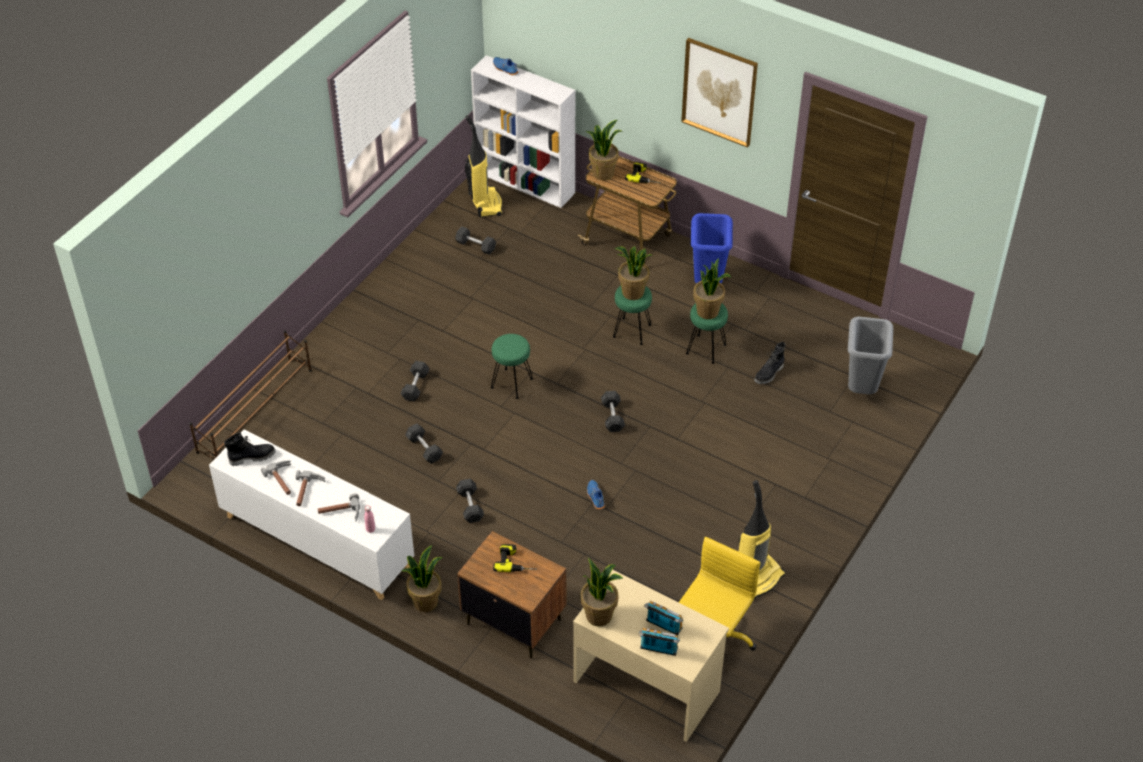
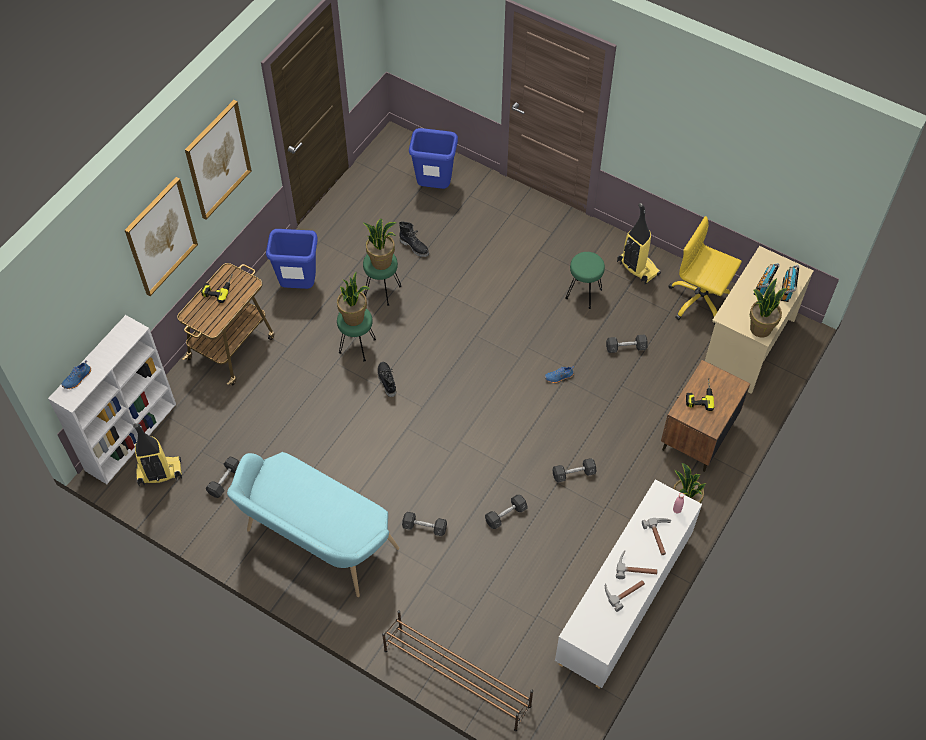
camera: 90 degrees left, 10 degrees up
(252, 457) = (595, 624): black boot -> black boot (386, 381)
(404, 310) = (316, 543): none -> turquoise bench
(512, 383) = (422, 443): green stool -> green stool (584, 293)
(603, 173) = (208, 322): potted plant -> none
(612, 416) = (464, 363): grey dumbbell -> grey dumbbell (626, 347)
(636, 77) = (161, 236): none -> picture
(861, 390) = (435, 187): grey trash can -> blue trash can

